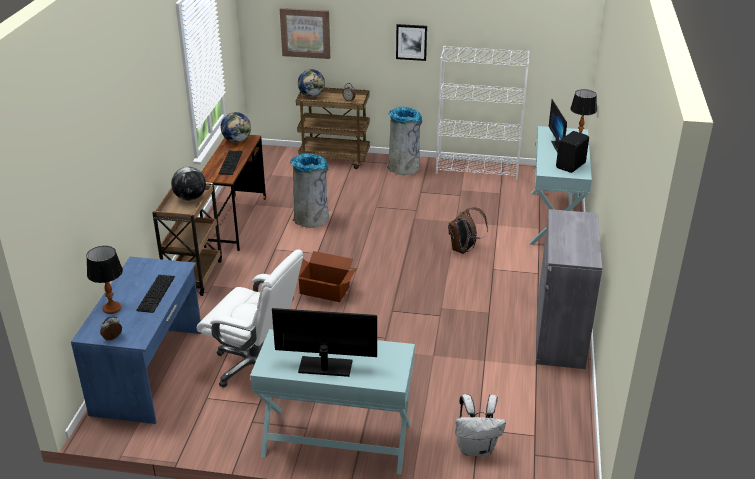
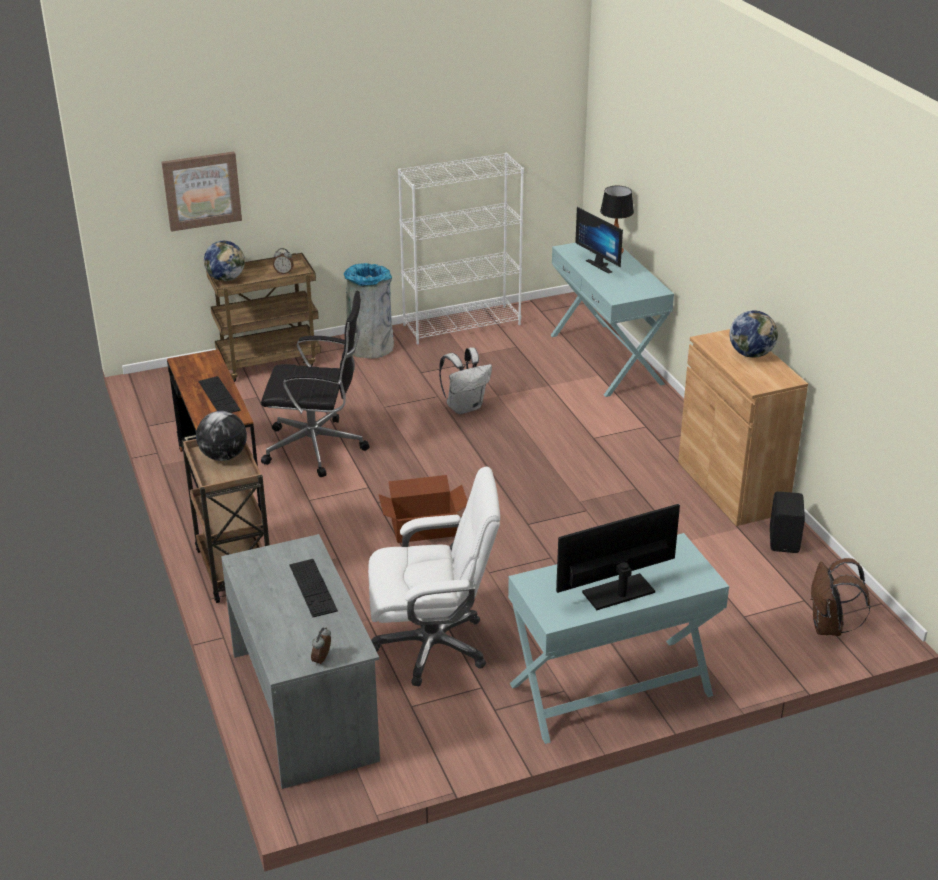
camera: 30 degrees left, 0 degrees up
(111, 308) = (277, 626): table lamp -> none
(150, 372) = (305, 705): blue desk -> grey desk
(237, 140) = (194, 365): globe -> globe (751, 354)
(311, 219) = (317, 448): grey trash can -> black office chair
(411, 42) = (353, 172): picture -> none
(464, 249) = (539, 426): brown backpack -> brown backpack (829, 627)
(476, 448) = (761, 636): white backpack -> white backpack (465, 407)
(560, 335) = (732, 487): grey cabinet -> brown cabinet
(571, 165) = (637, 283): black speaker -> black speaker (785, 540)

